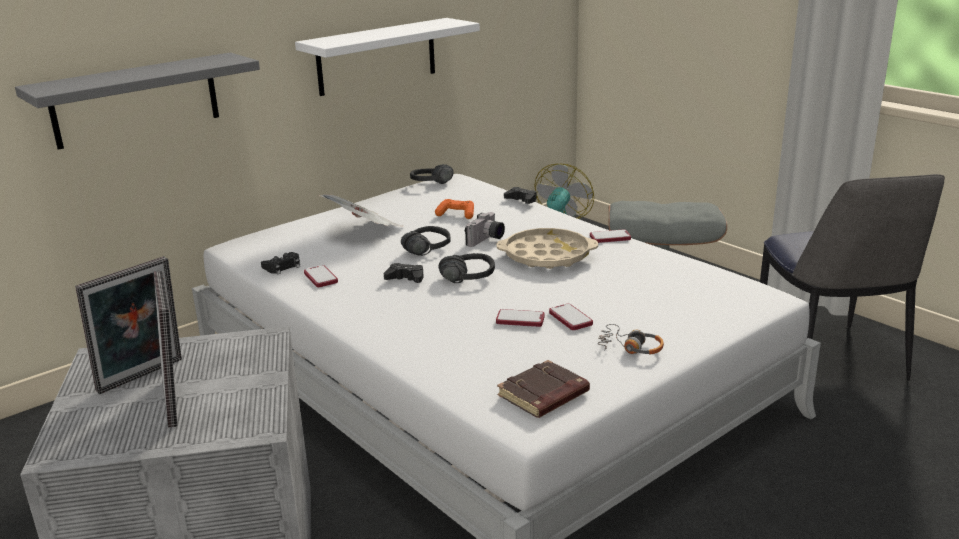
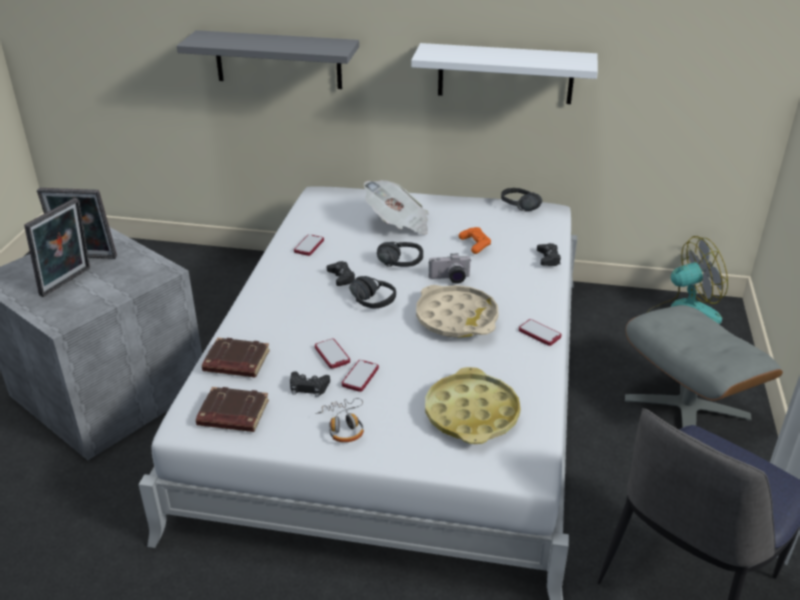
camera: 50 degrees right, 10 degrees up
(283, 267) = (308, 225): black game controller -> black game controller (308, 387)
(459, 370) = (235, 363): none -> brown book
(679, 293) = (471, 413): none -> yellow tray

